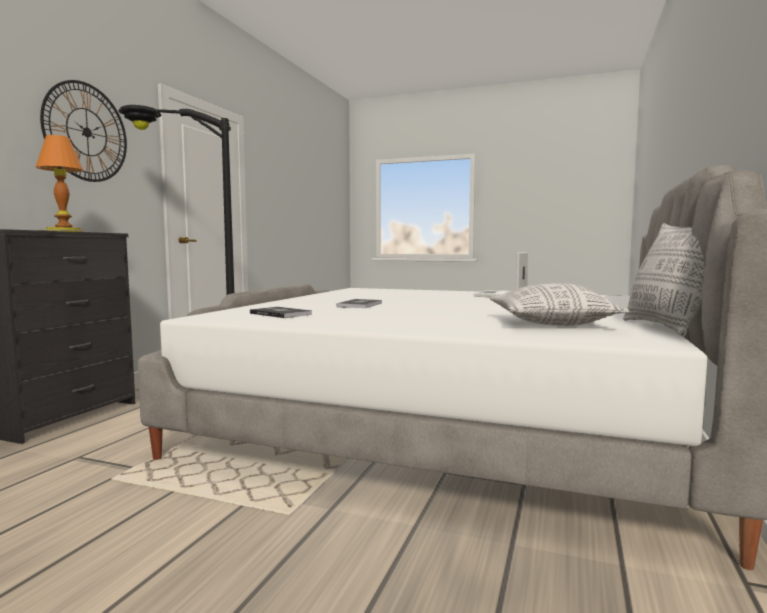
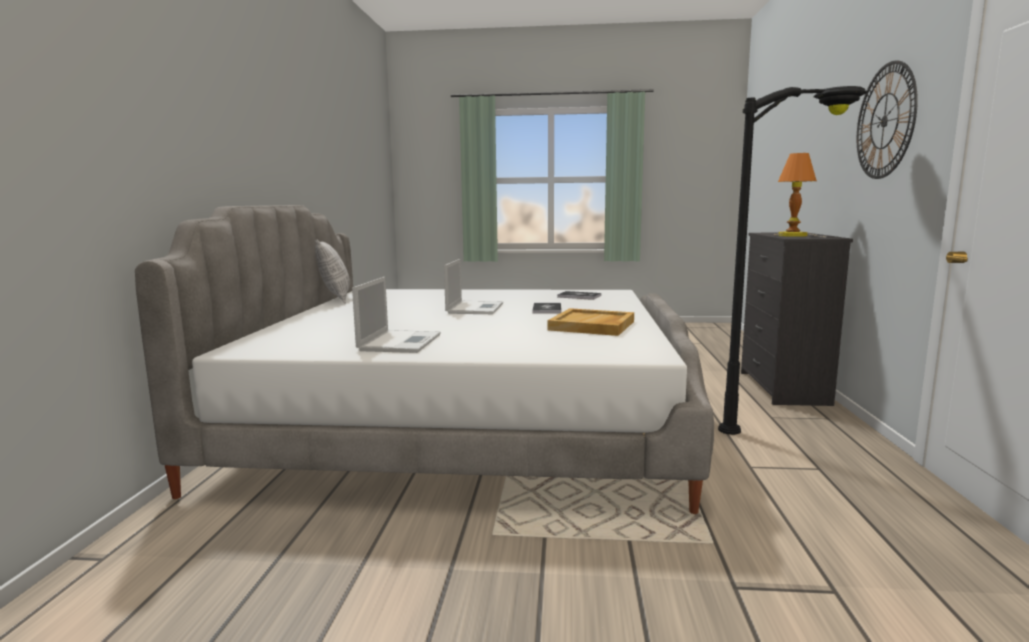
camera: 165 degrees right, 5 degrees up
(352, 296) = (592, 326): none -> beige tray
(436, 308) = (475, 308): none -> laptop
(550, 324) = (399, 298): pillow -> none

